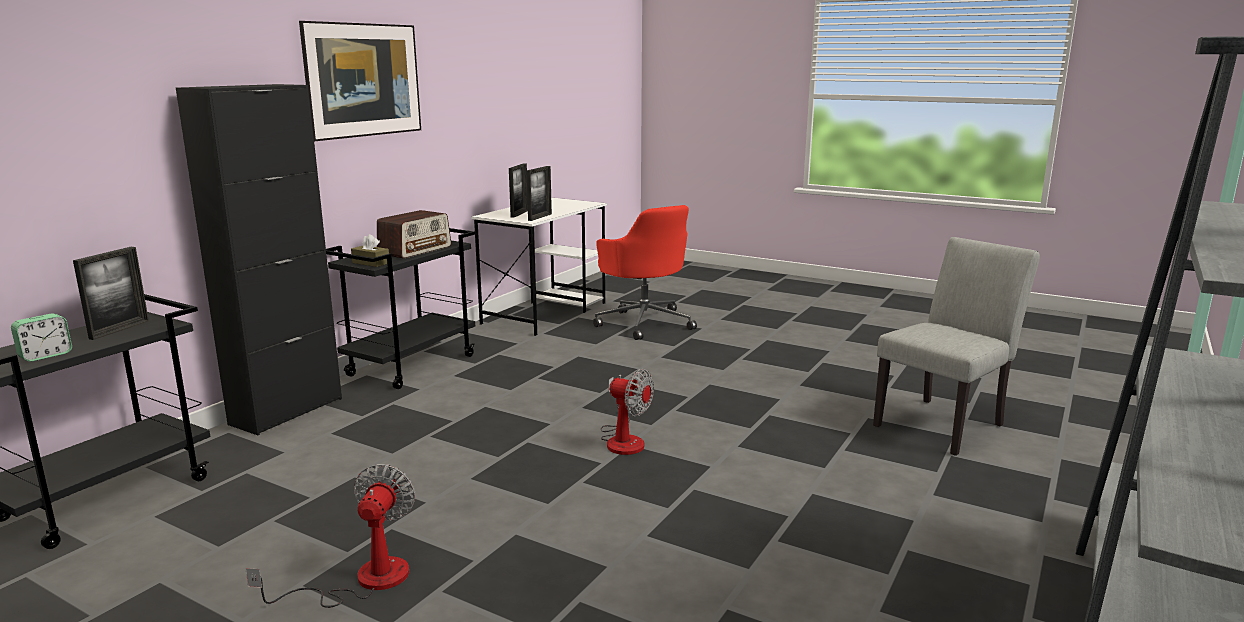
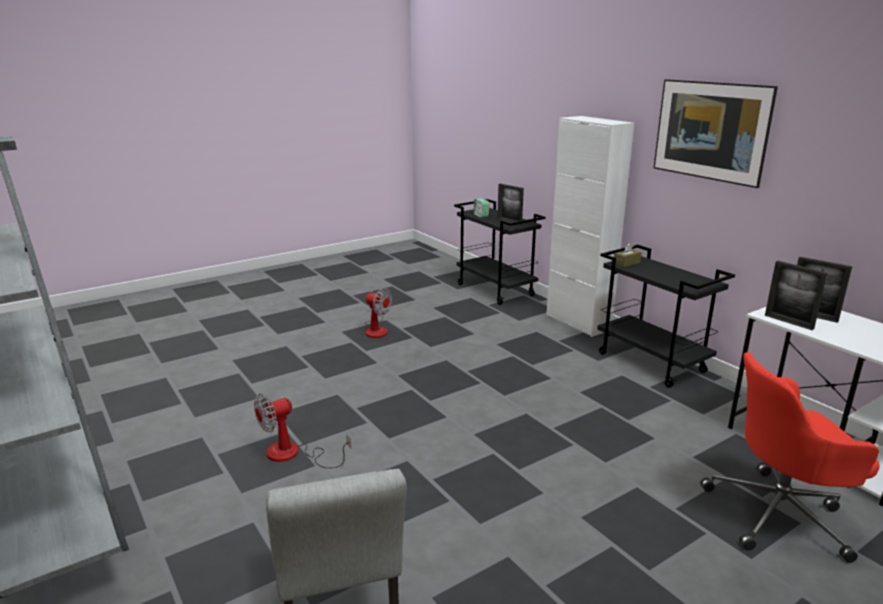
camera: 115 degrees right, 5 degrees up
(286, 411) = (578, 322): black cabinet -> white cabinet
(415, 250) = (668, 276): radio -> none
(623, 439) = (457, 416): fan -> fan (293, 454)

